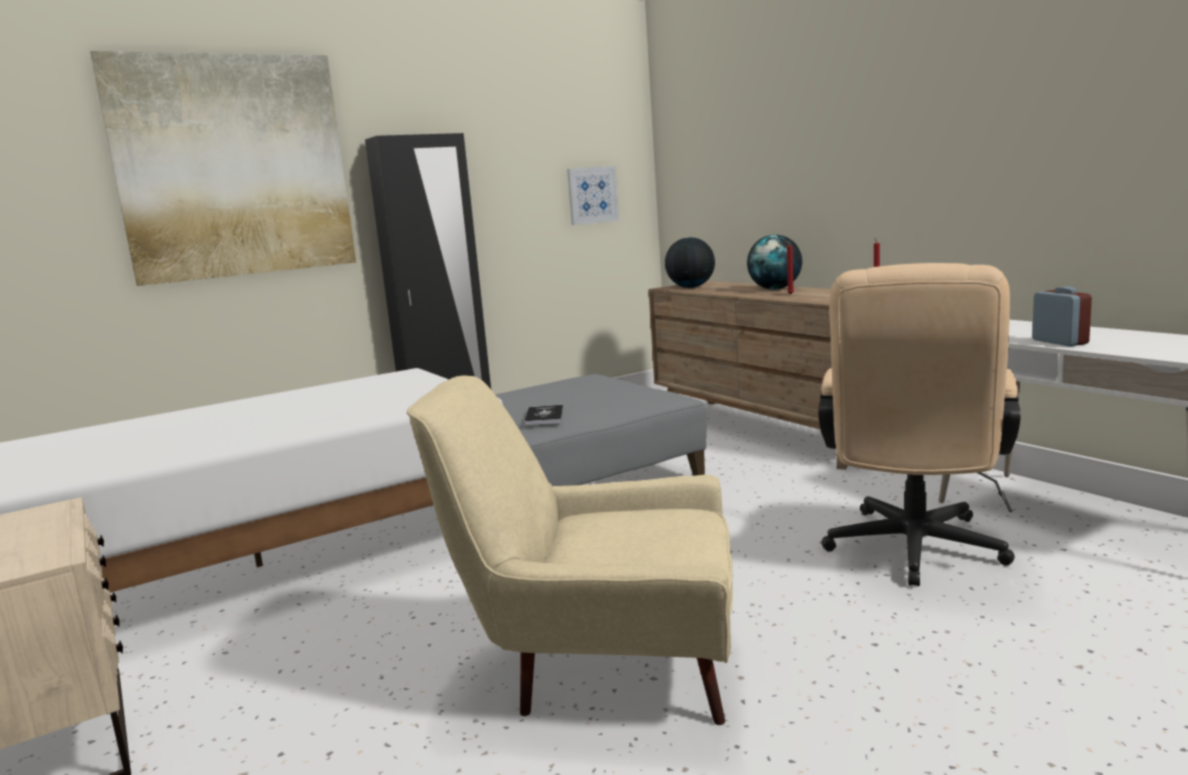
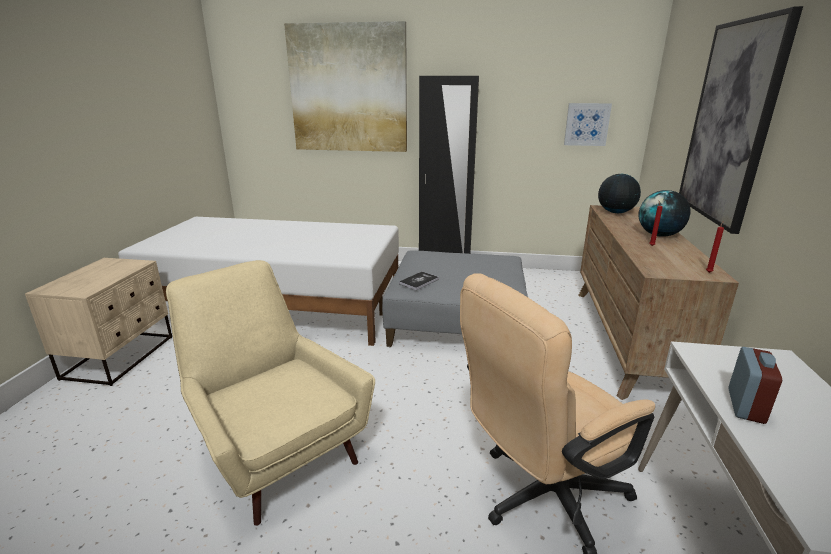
camera: 40 degrees right, 10 degrees up
(818, 150) = (730, 123): none -> picture

